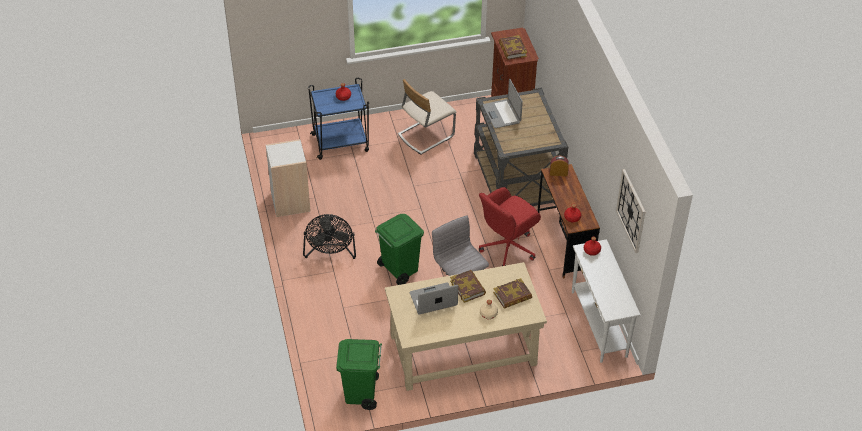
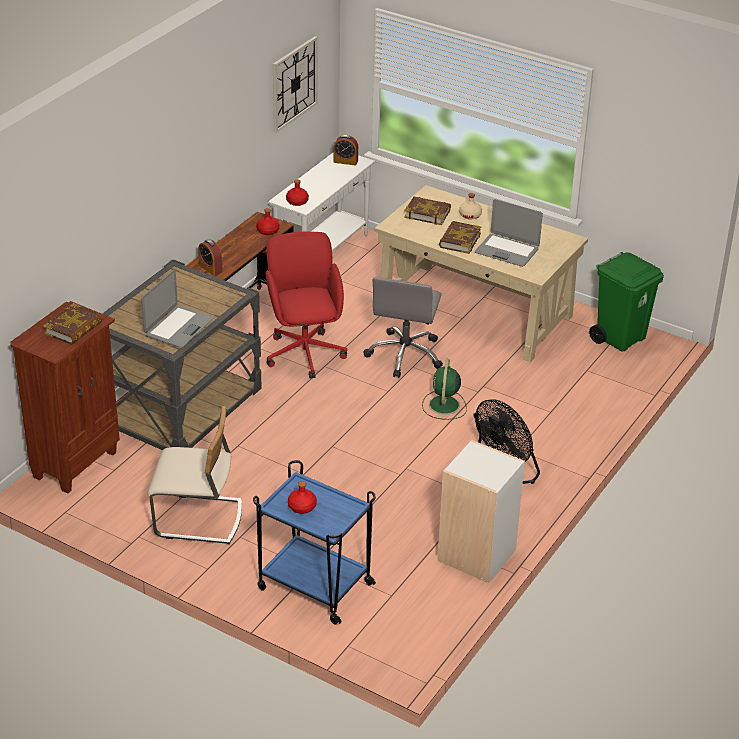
camera: 135 degrees left, 10 degrees down
(399, 270) = (444, 406): green trash can -> green fan
(507, 249) = (305, 353): red office chair -> red office chair turned 105 degrees counterclockwise
(618, 306) = (345, 161): none -> alarm clock

